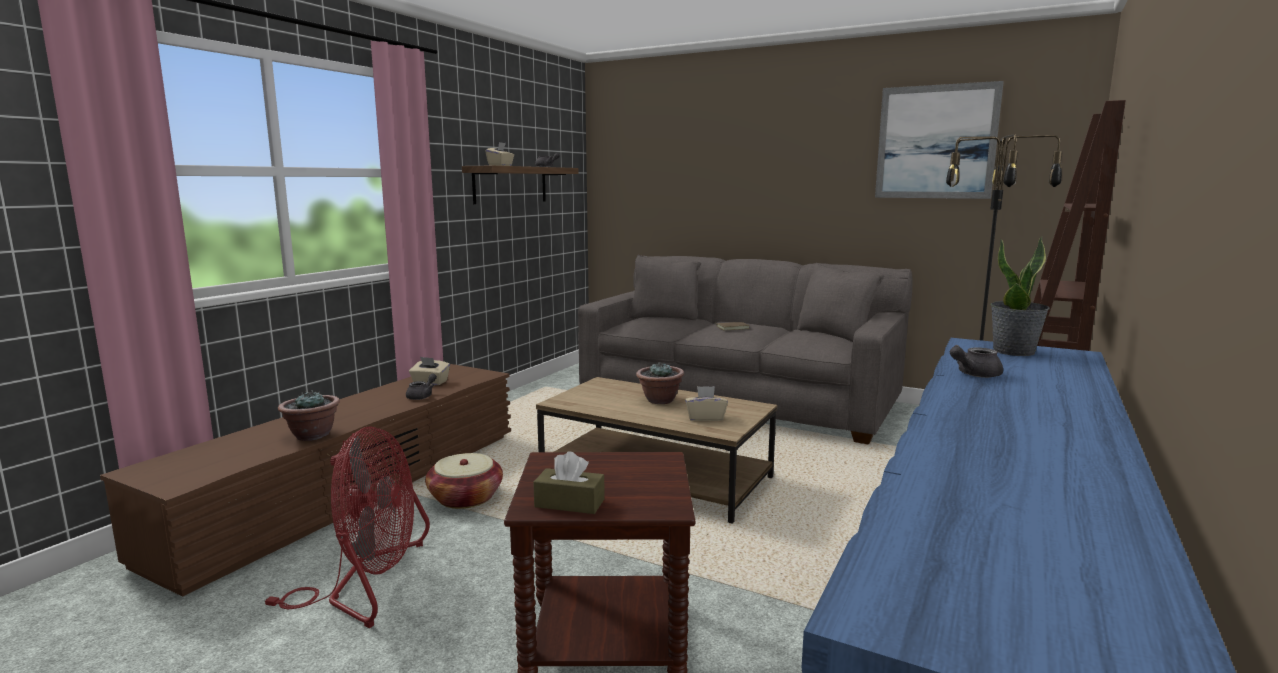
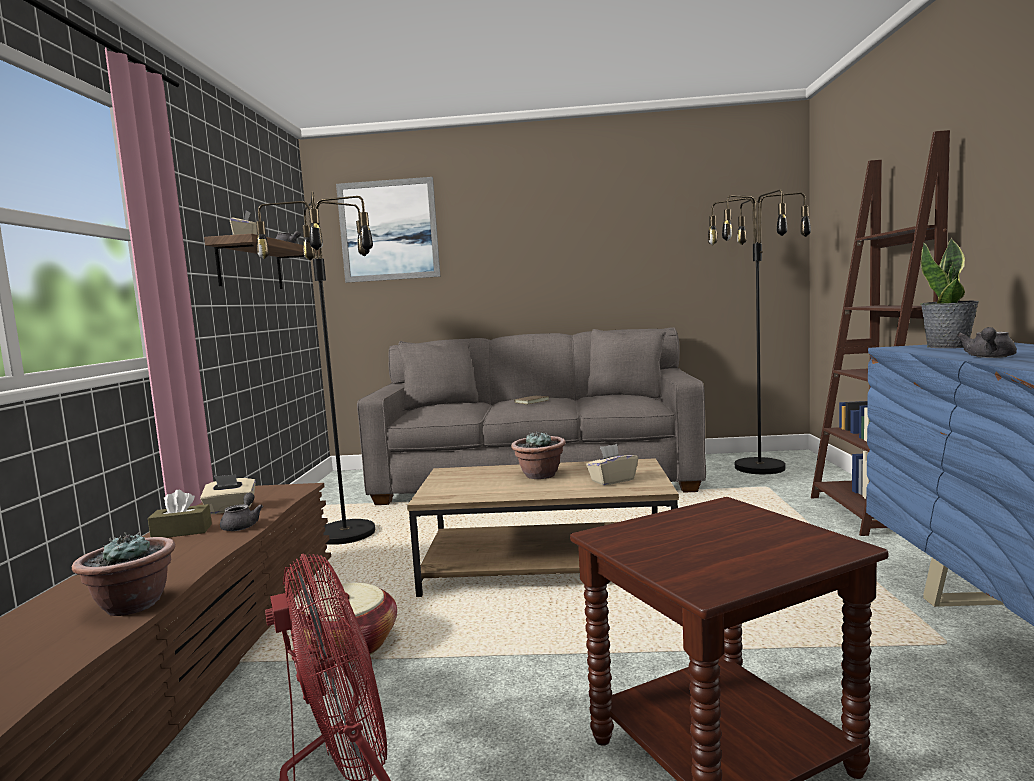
camera: 25 degrees left, 5 degrees down
(545, 416) = (347, 534): none -> floor lamp
(569, 503) = (735, 570): brown tissue box -> brown tissue box (182, 532)
(936, 142) = (678, 210): picture -> picture (388, 230)

